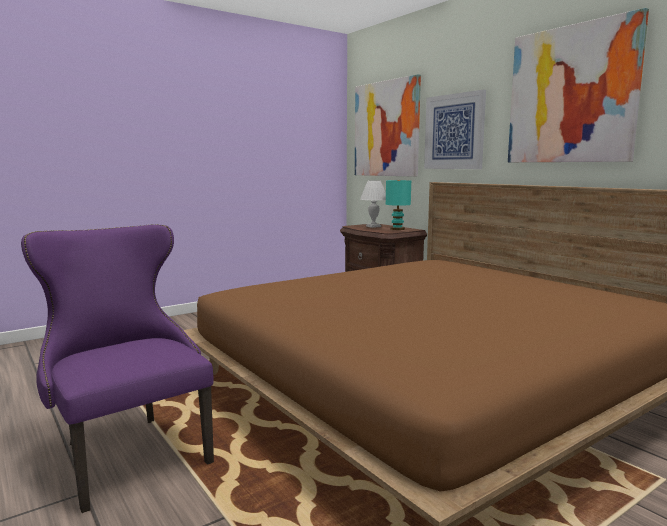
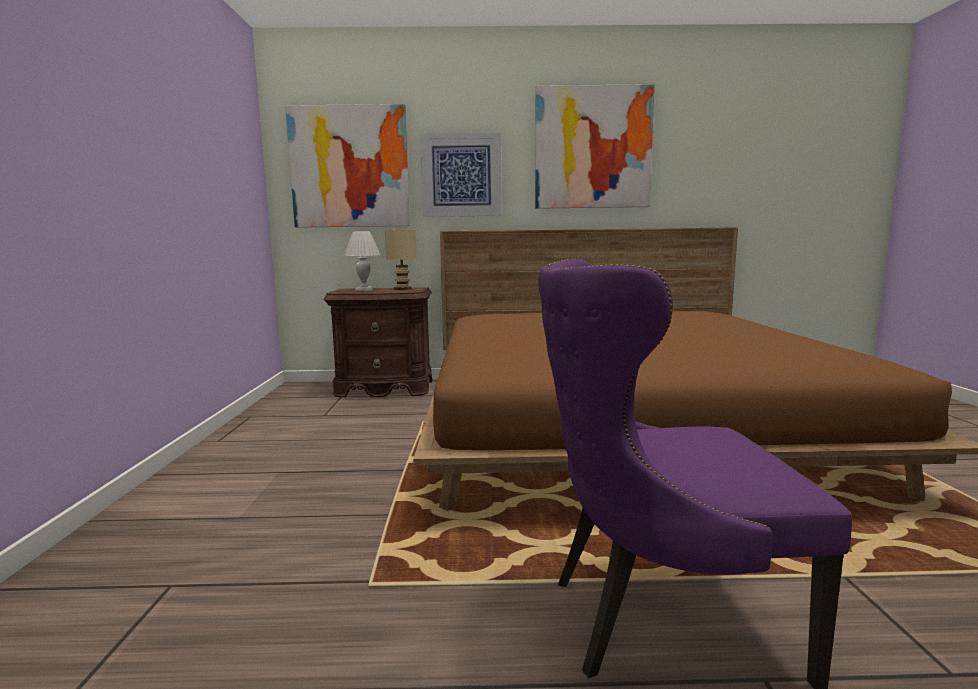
camera: 55 degrees left, 0 degrees up
(397, 229) = (402, 289): turquoise table lamp -> beige table lamp

